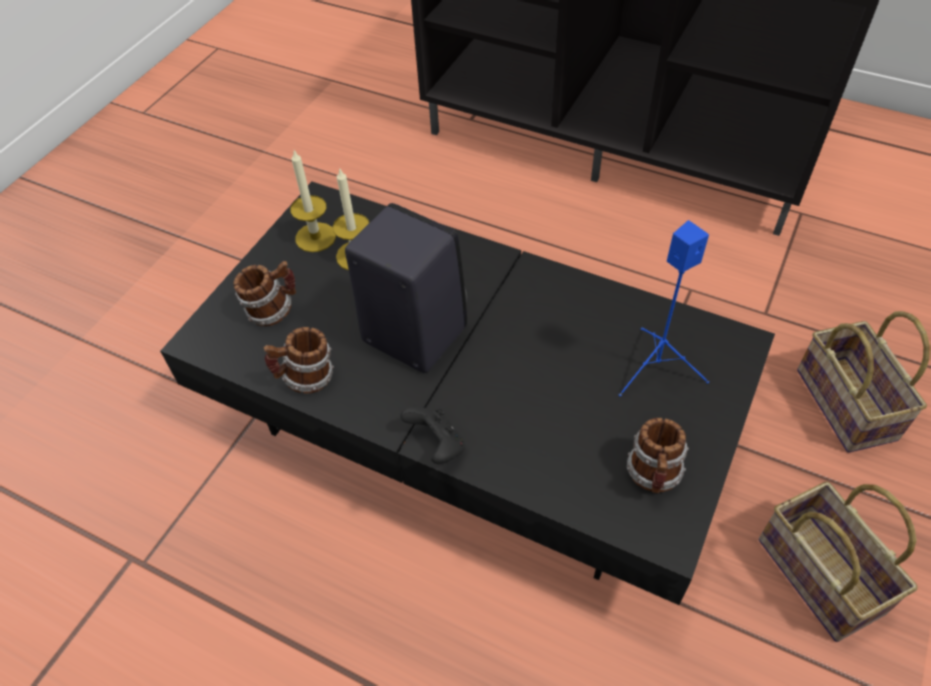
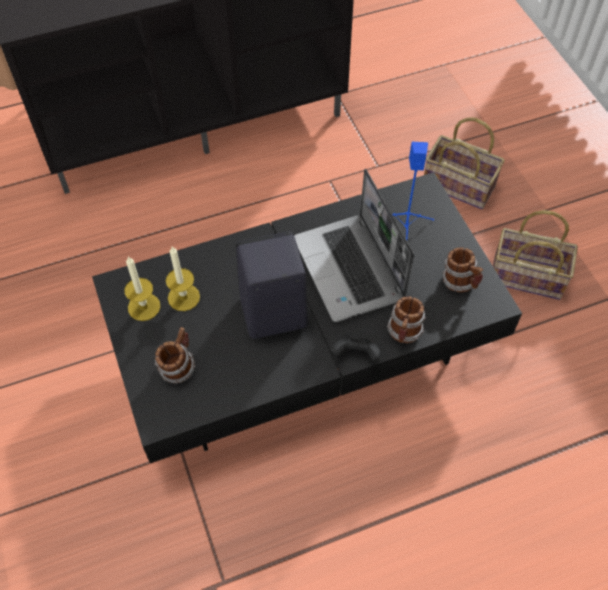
camera: 50 degrees left, 5 degrees up
(306, 379) = (248, 384): mug -> mug (404, 333)
(543, 357) = (350, 269): none -> laptop

